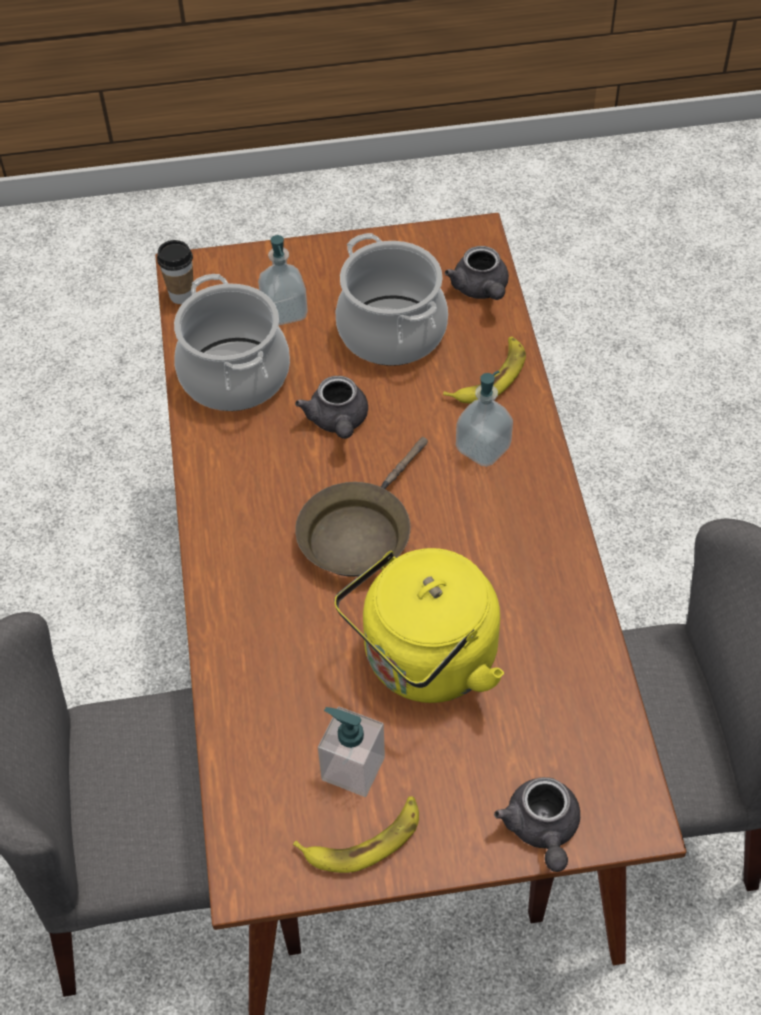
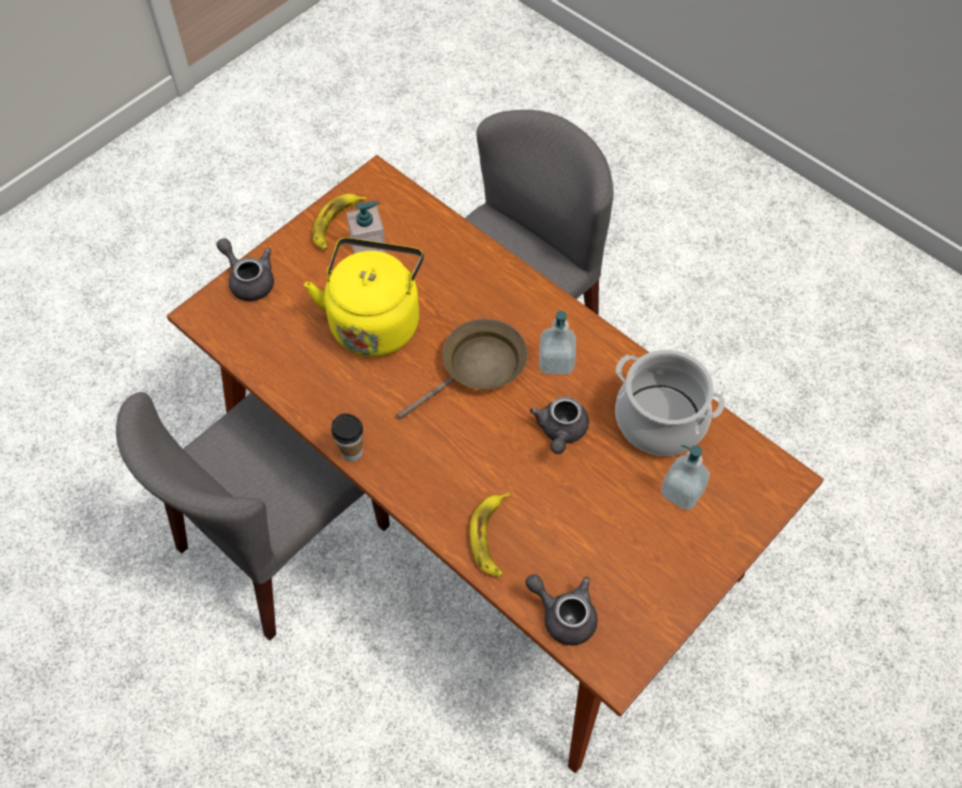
camera: 140 degrees right, 5 degrees up
(181, 295) = (764, 456): cup -> cup (352, 452)
(338, 422) = (560, 432): grey teapot -> grey teapot turned 120 degrees counterclockwise
(359, 532) = (478, 368): brown frying pan -> brown frying pan turned 60 degrees clockwise
(392, 331) = (592, 529): cooking pot -> none
(483, 448) = (450, 476): soap dispenser -> soap dispenser (556, 362)

